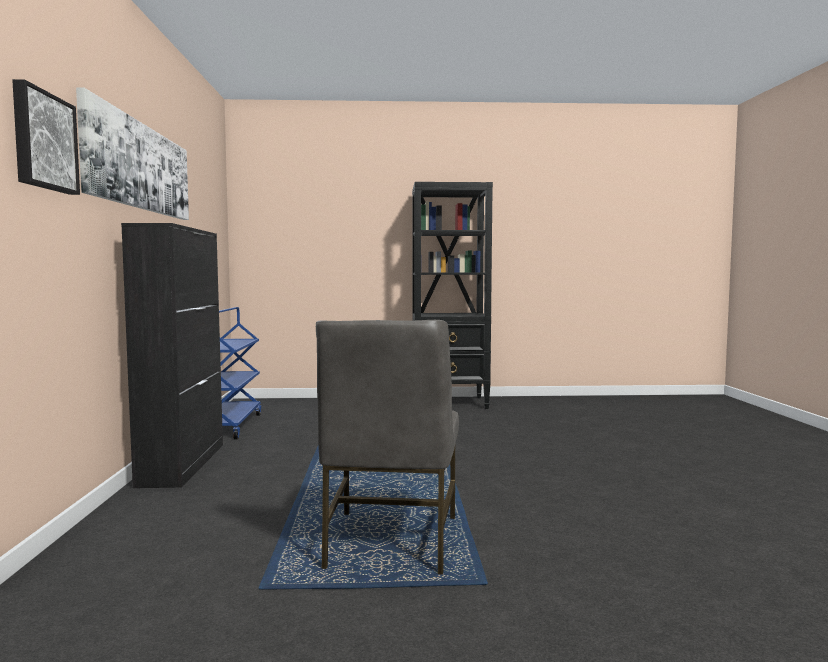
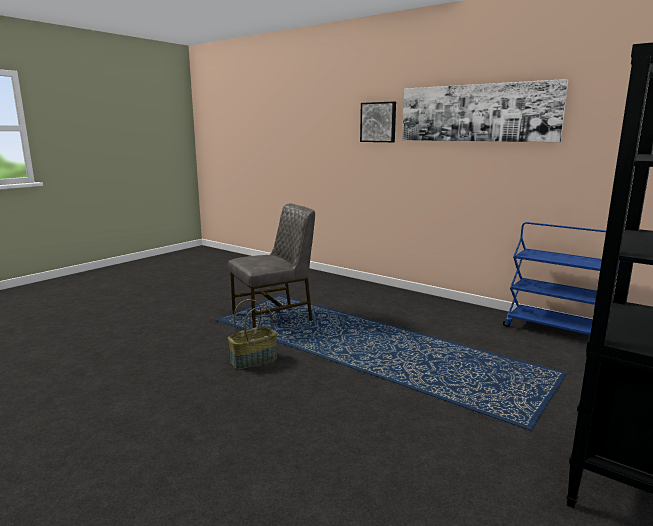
camera: 130 degrees right, 10 degrees up
(183, 464) = (453, 306): black cabinet -> none
(390, 542) = (274, 317): grey chair -> grey chair turned 105 degrees clockwise
(528, 500) = (253, 360): none -> basket

